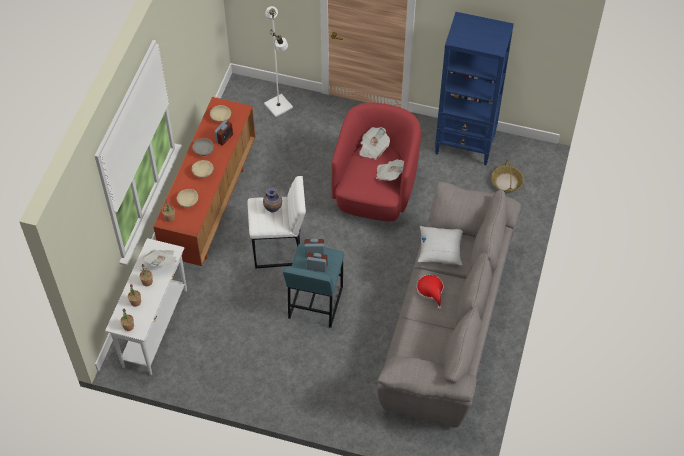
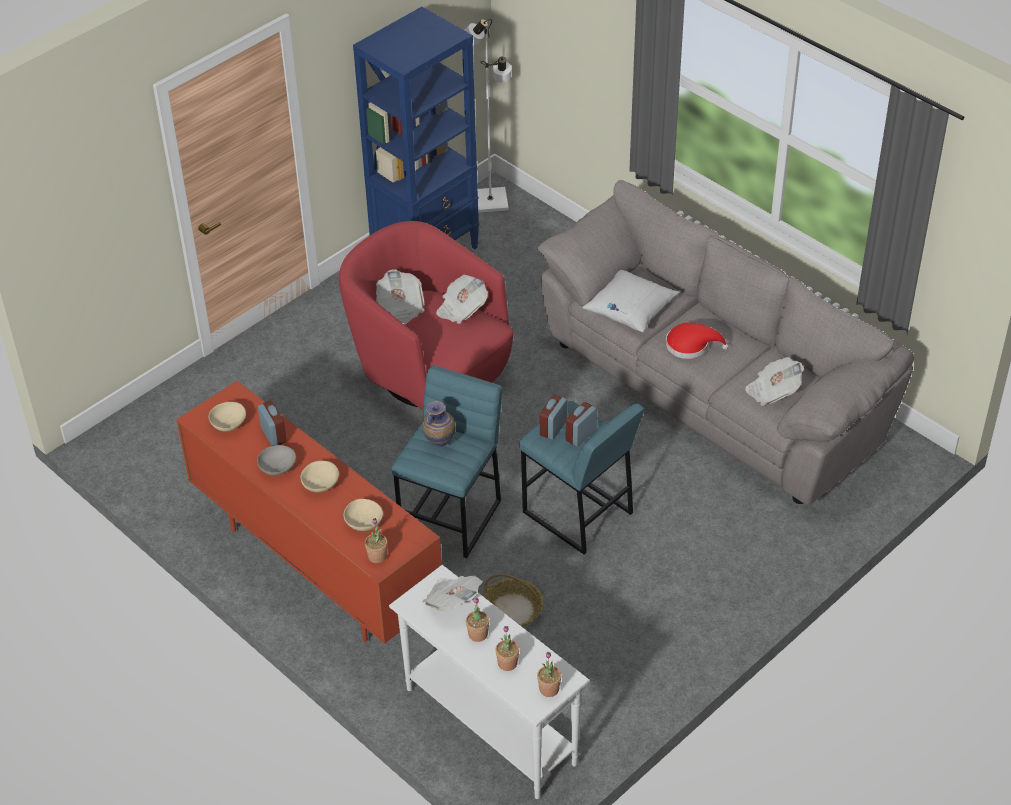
camera: 60 degrees left, 10 degrees down
(278, 106) = (183, 414): white floor lamp -> white floor lamp (490, 201)
(279, 248) = (451, 516): white stool -> blue stool
(420, 345) = (773, 391): none -> newspaper
(506, 182) = (521, 240): basket -> basket (513, 610)

